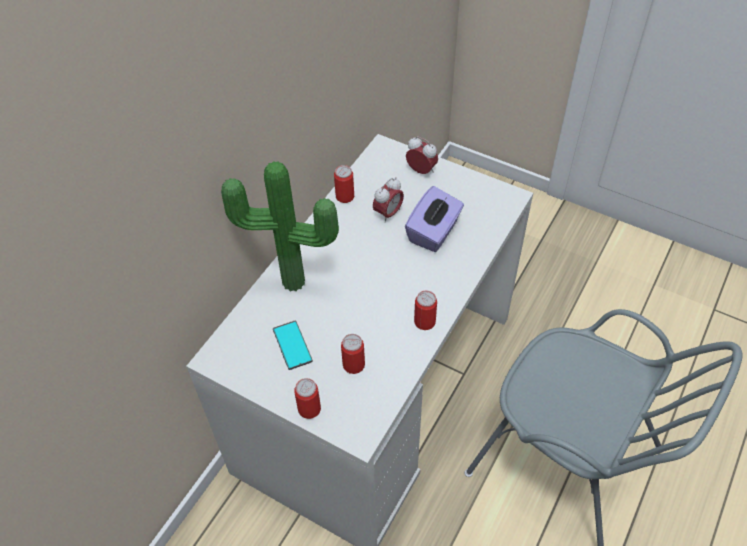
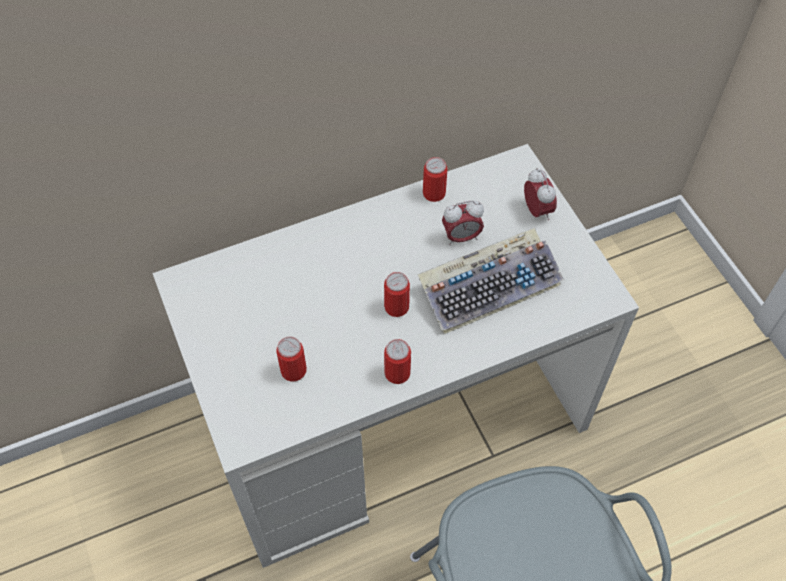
camera: 35 degrees right, 5 degrees up
(292, 345) = (255, 314): phone -> none
(293, 286) = (306, 256): potted plant -> none
(309, 409) = (218, 385): can -> can (396, 307)
(434, 232) = (490, 285): purple tissue box -> keyboard

